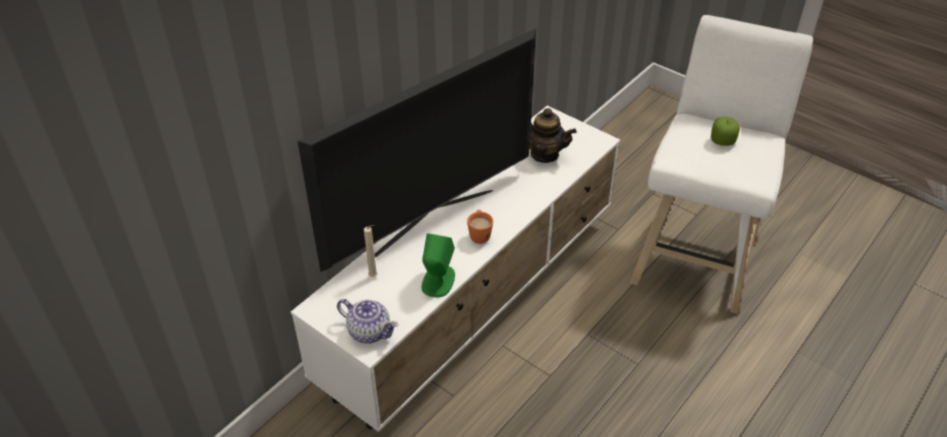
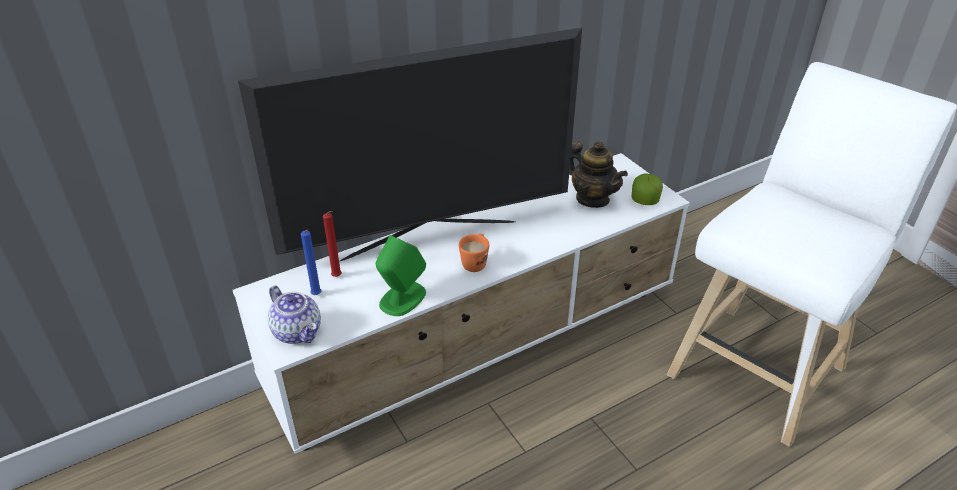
camera: 20 degrees right, 5 degrees down
(366, 297) = (317, 296): none -> blue candle
(374, 276) = (338, 277): beige candle -> red candle
(722, 141) = (805, 219): apple -> apple (645, 200)

